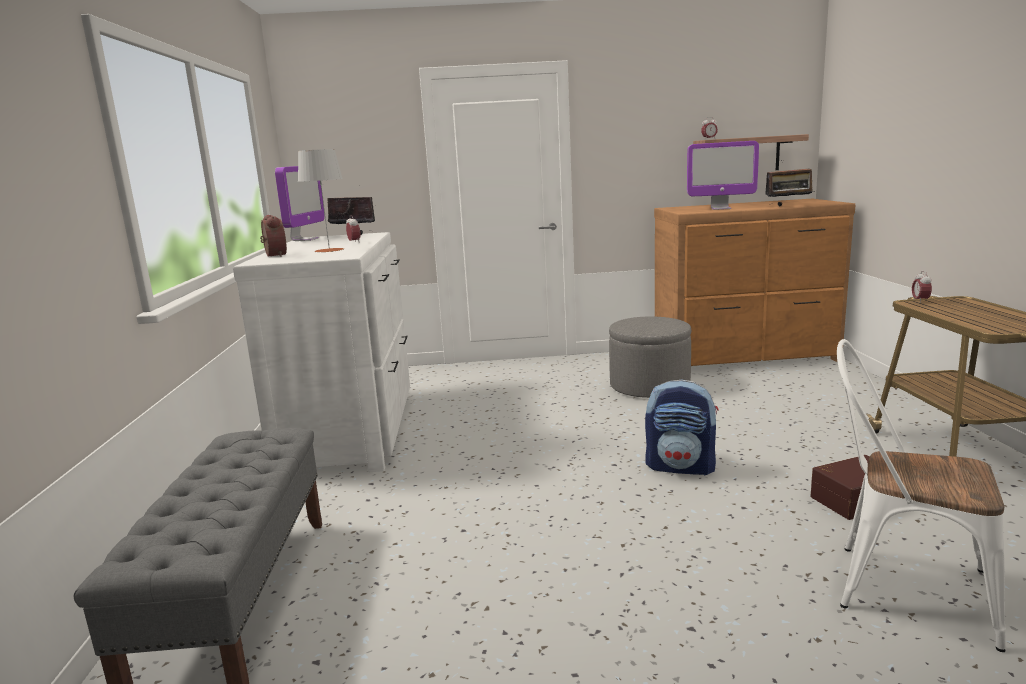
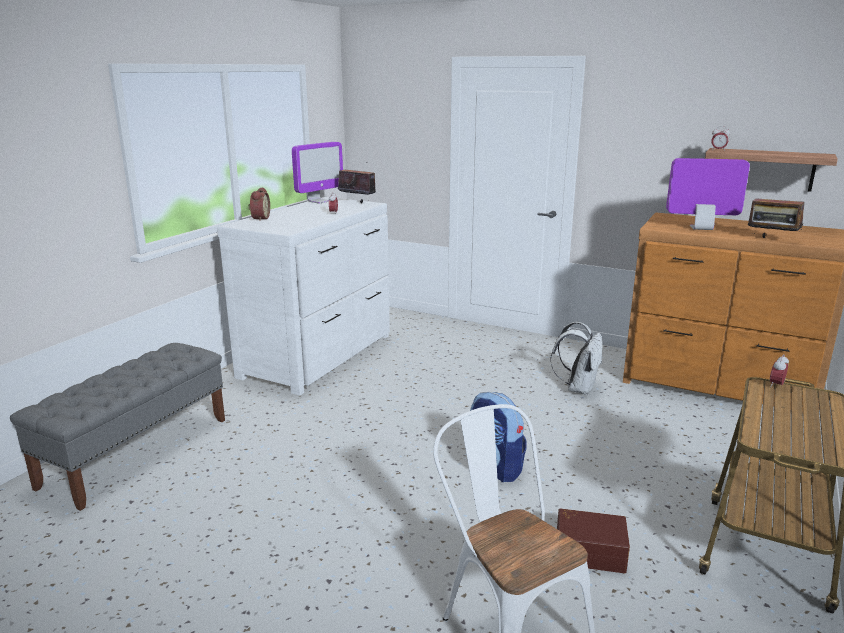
camera: 30 degrees right, 5 degrees up
(329, 250) = (297, 220): grey table lamp -> none
(649, 386) = (578, 388): grey ottoman -> white backpack
(720, 208) = (701, 228): monitor -> monitor turned 150 degrees clockwise

